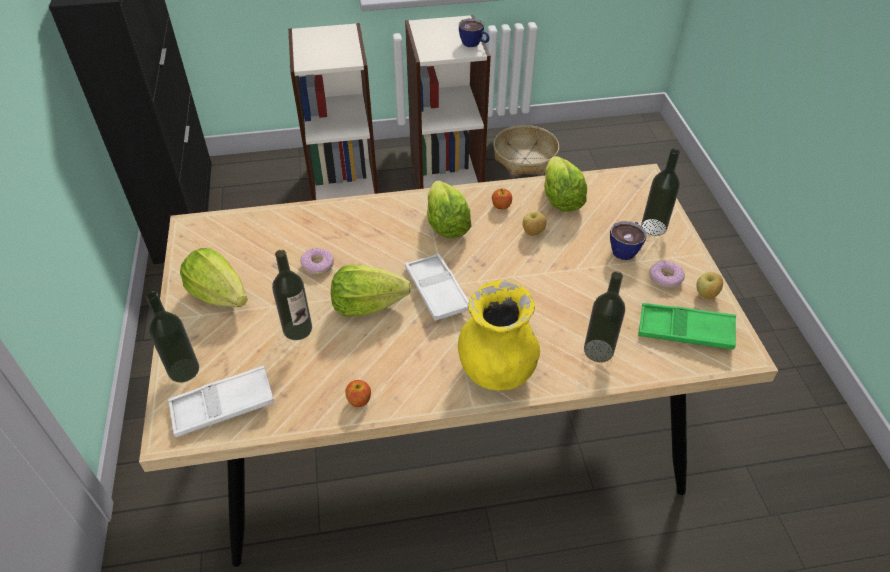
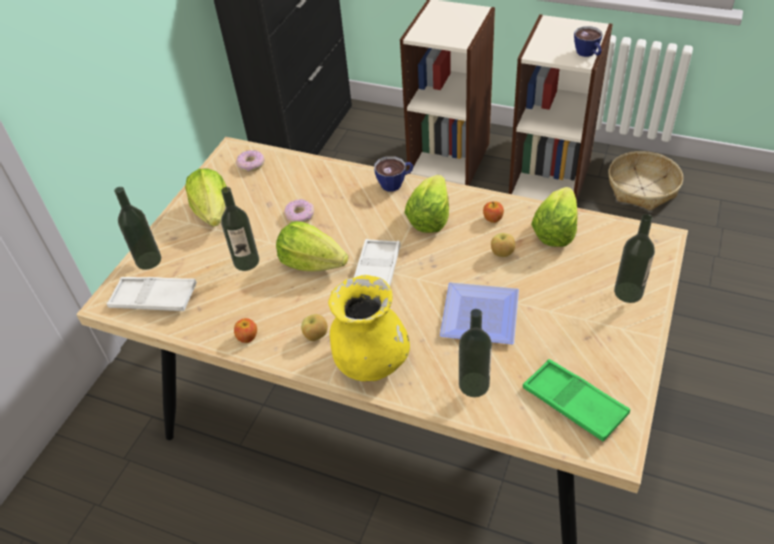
camera: 35 degrees right, 0 degrees up
(560, 292) = (482, 318): none -> plate
(625, 249) = (580, 302): cup -> cup (395, 183)
(665, 278) = (597, 346): donut -> donut (251, 164)
(706, 295) = (627, 379): apple -> apple (316, 336)

